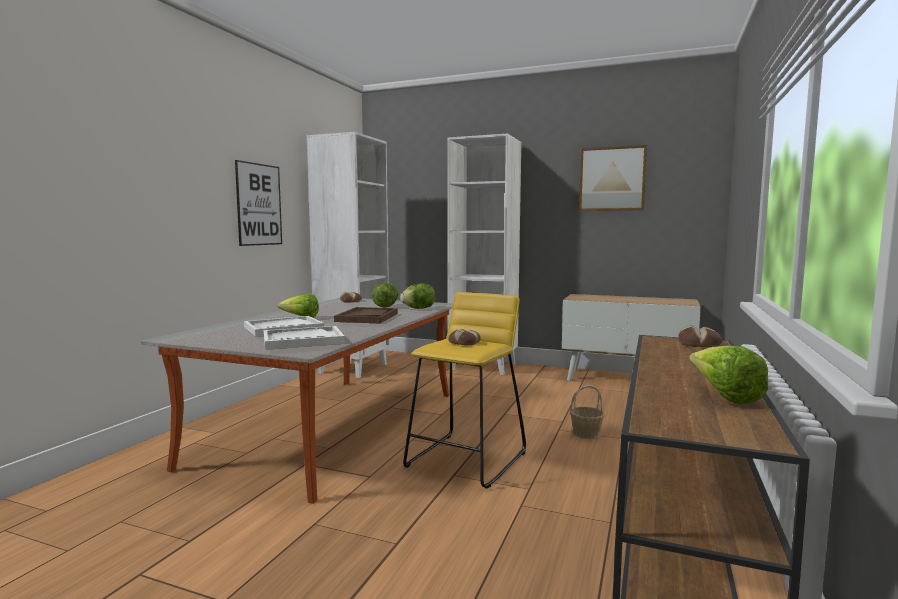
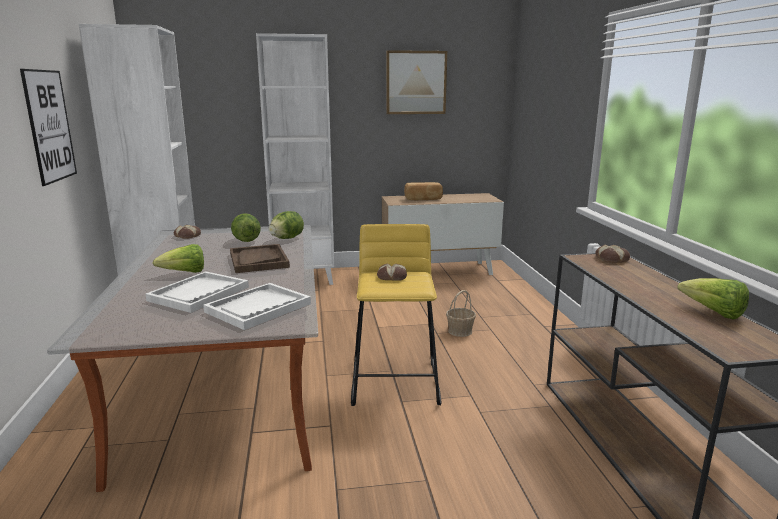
camera: 30 degrees left, 10 degrees up
(609, 298) = (423, 199): none -> bread

